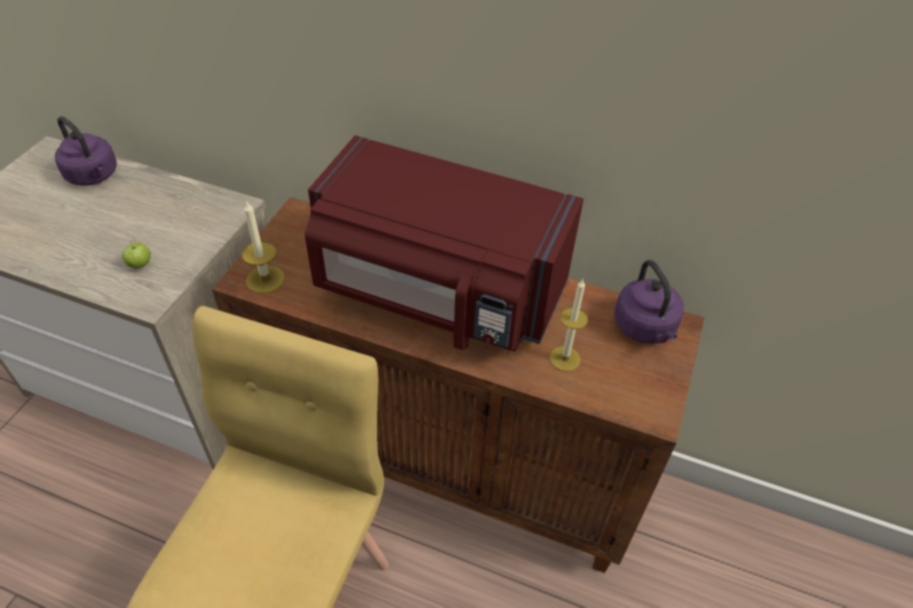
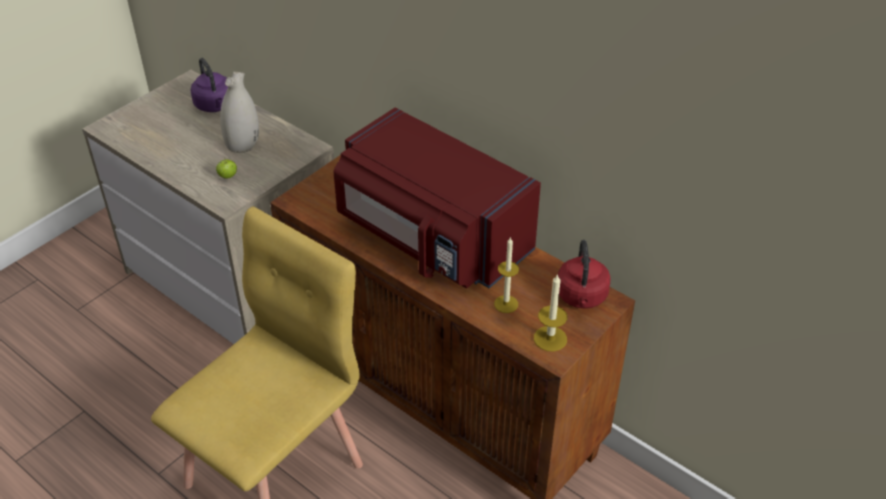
camera: 20 degrees right, 5 degrees down
(146, 217) = (243, 143): none -> white vase
(265, 279) = (310, 203): candle -> candle (550, 338)
(645, 328) = (581, 297): purple kettle -> red kettle

